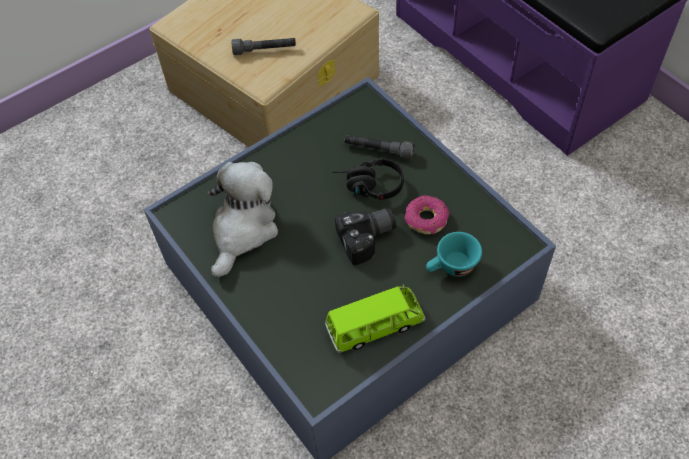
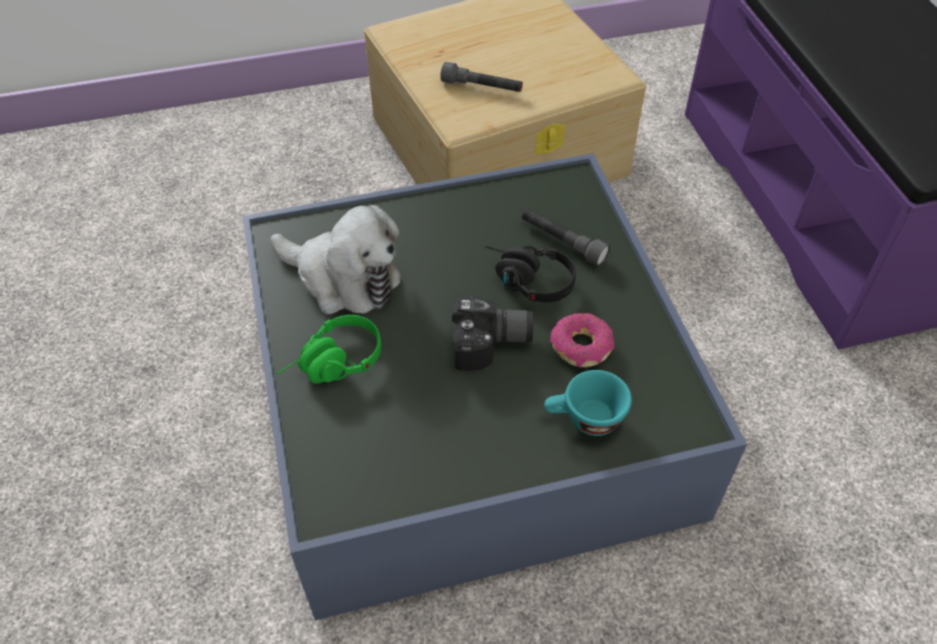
camera: 20 degrees right, 5 degrees down
(243, 230) = (343, 279): plush toy -> plush toy turned 75 degrees clockwise
(270, 294) = (333, 366): none -> green headphones
(375, 326) = (442, 456): green toy car -> none

